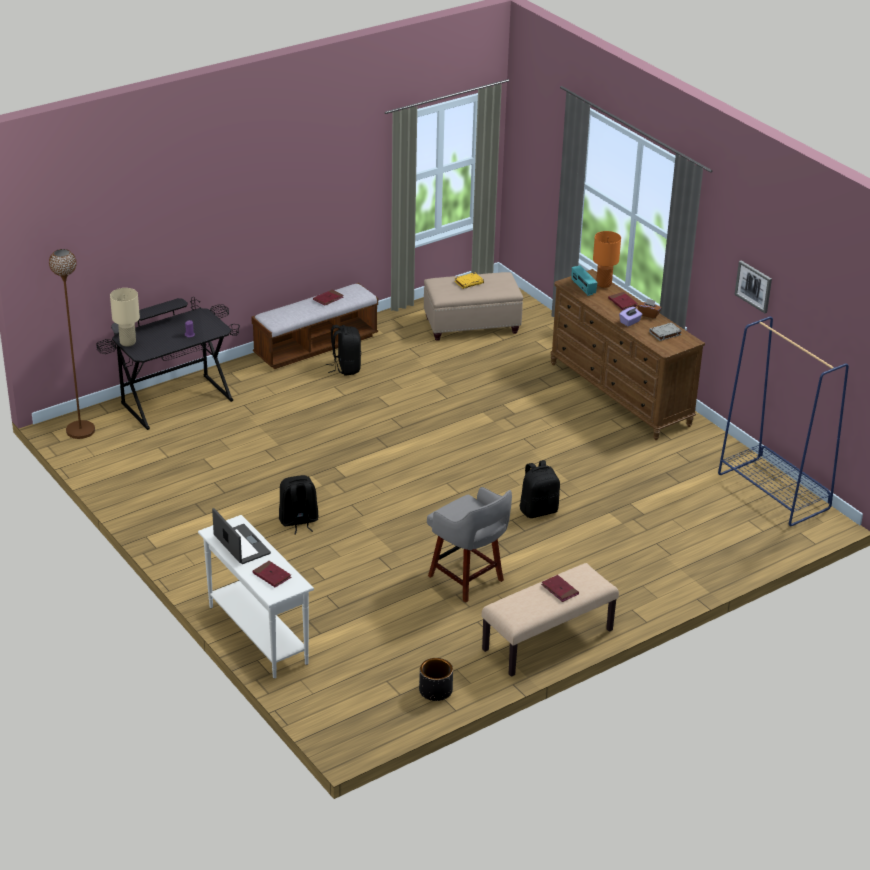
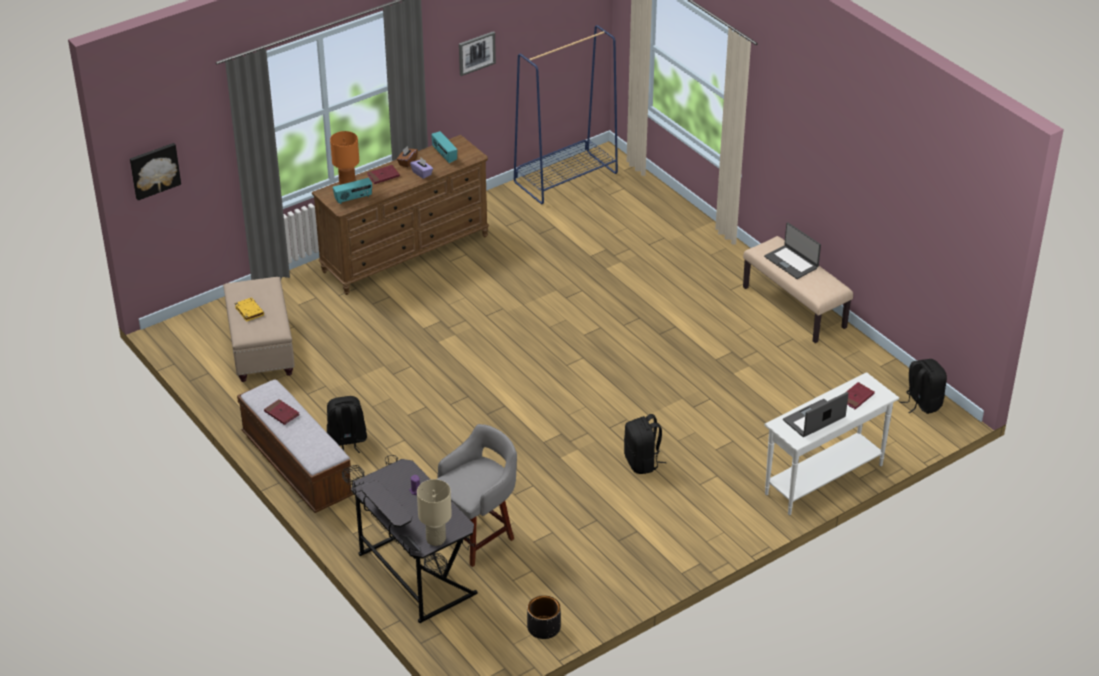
camera: 90 degrees left, 5 degrees up
(80, 430) = (480, 652): brown floor lamp -> none
(435, 690) = (874, 369): black planter -> black planter (543, 628)
(468, 580) = (719, 351): grey stool -> grey stool (478, 537)
(524, 146) = (154, 170): none -> picture
(538, 510) = (606, 309): black backpack -> black backpack (922, 403)
(559, 590) = (791, 262): red book -> laptop
(665, 333) = (444, 155): grey book -> radio

